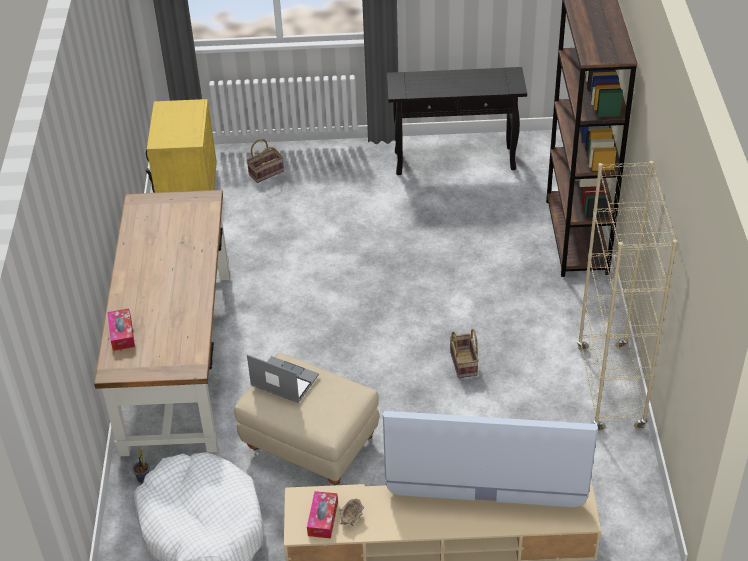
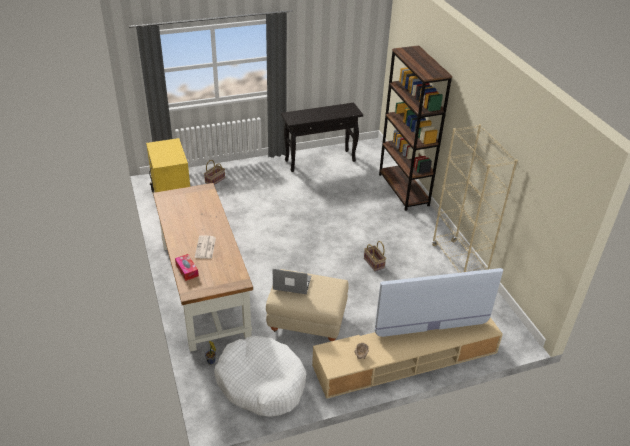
camera: 20 degrees left, 5 degrees down
(164, 301) = (205, 248): none -> newspaper
(323, 519) = (344, 359): tissue box -> none

